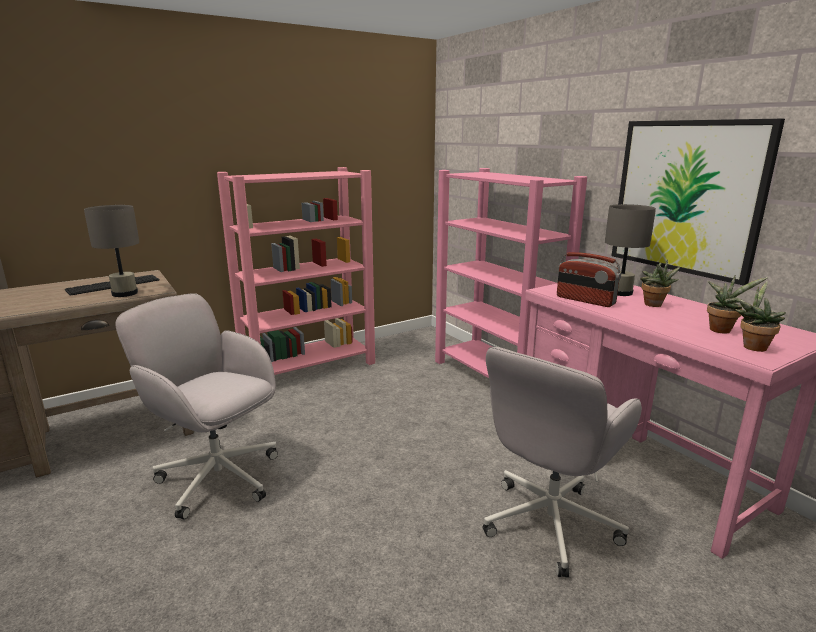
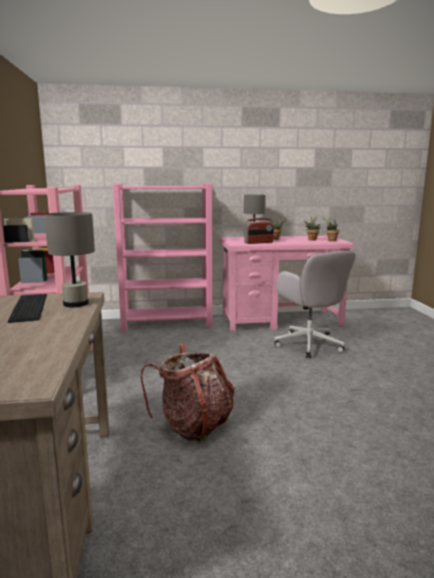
camera: 65 degrees left, 5 degrees down
(218, 478) = (193, 424): grey office chair -> backpack
(687, 197) = (263, 189): picture -> none

